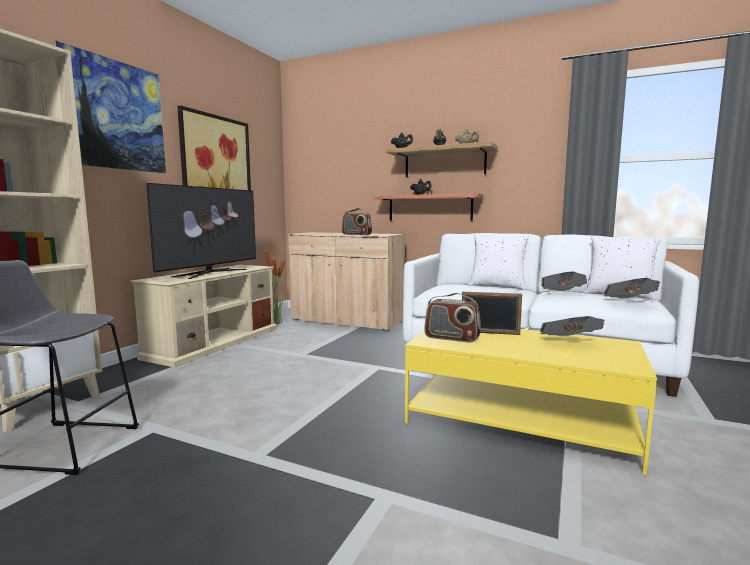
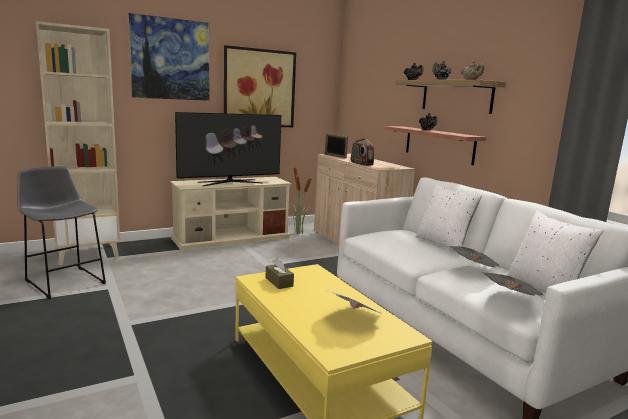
camera: 35 degrees right, 5 degrees up
(451, 338) = (279, 282): radio -> brown tissue box
(490, 333) = (321, 287): picture frame -> picture frame (335, 156)

